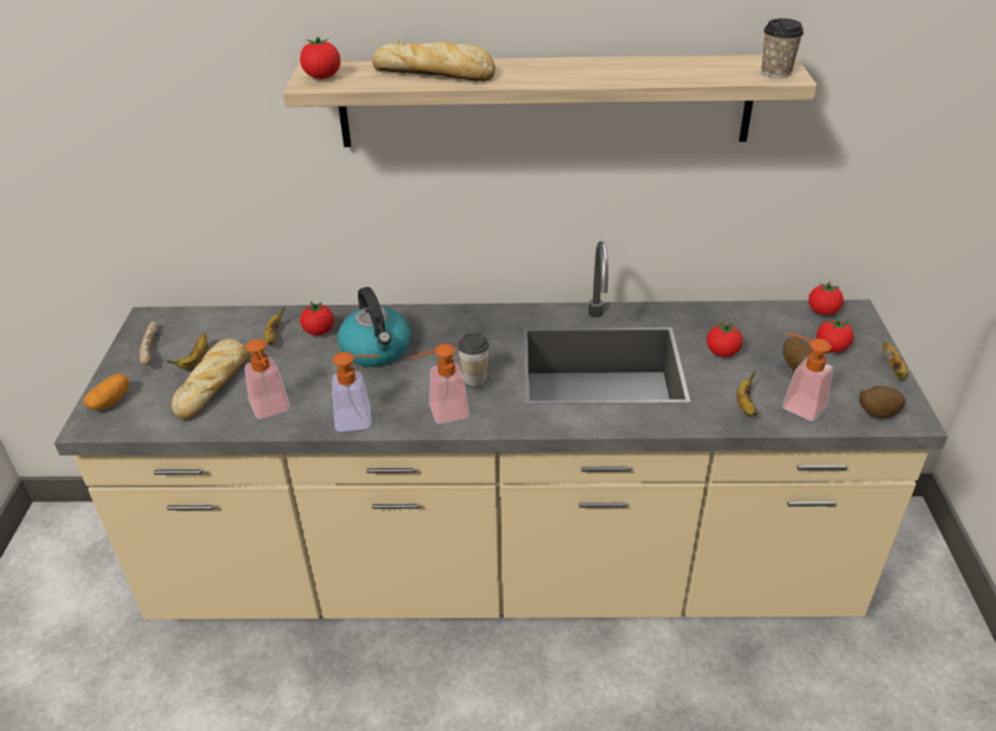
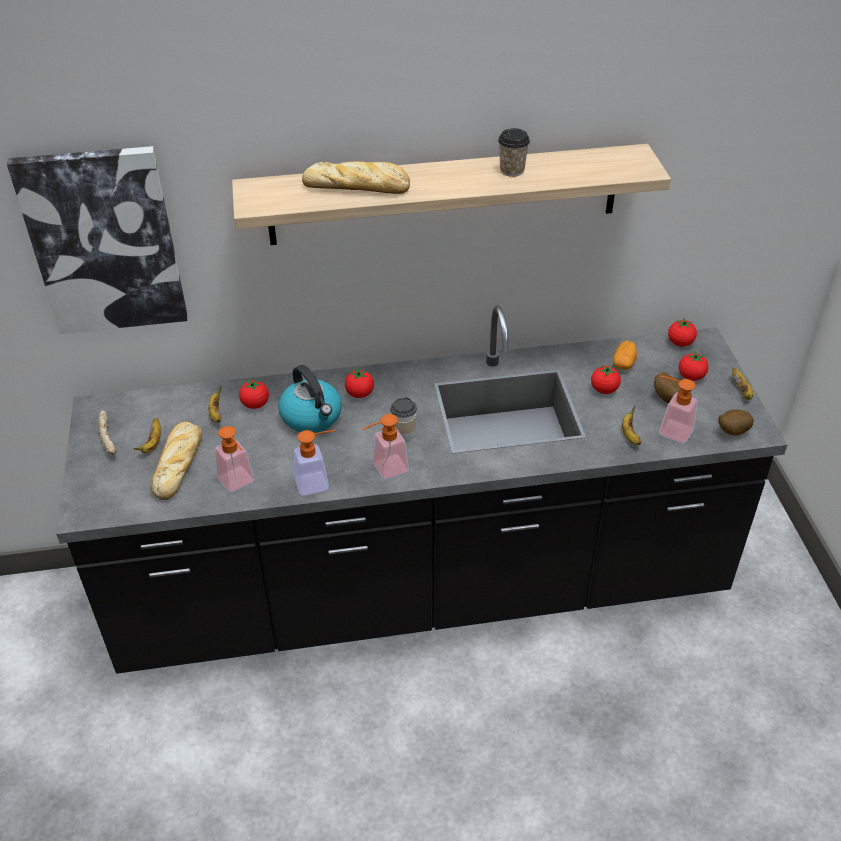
camera: 10 degrees left, 5 degrees up
(110, 402) = (91, 490): potato -> potato (624, 363)
(160, 126) = (104, 241): none -> picture
(322, 77) = (262, 198): tomato -> tomato (360, 393)
(502, 572) = (422, 590): beige counter -> black counter
(776, 72) = (637, 167): cup -> cup (512, 170)

